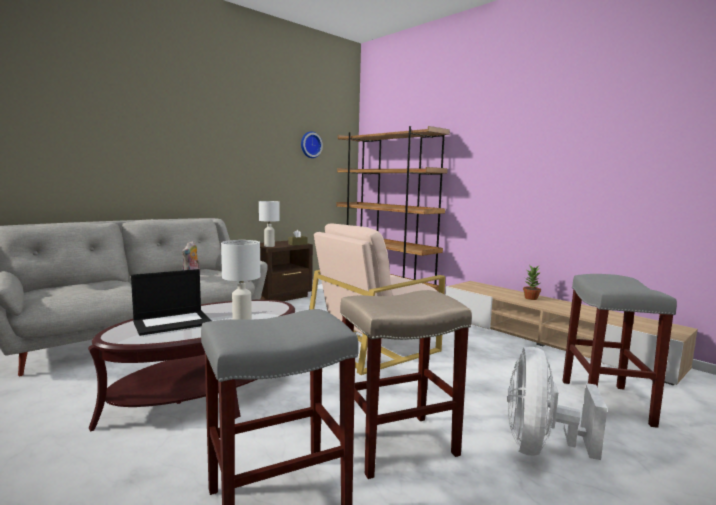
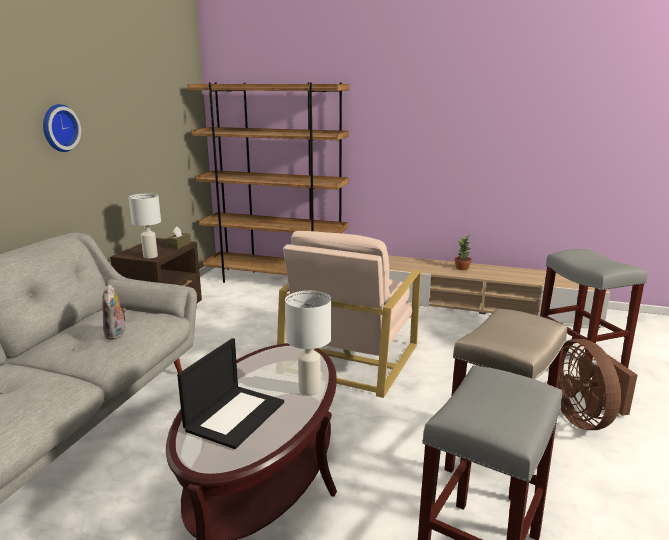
camera: 30 degrees left, 10 degrees up
(310, 145) = (158, 102): wall clock -> wall clock (58, 128)
(539, 447) = (584, 418): white fan -> brown fan

